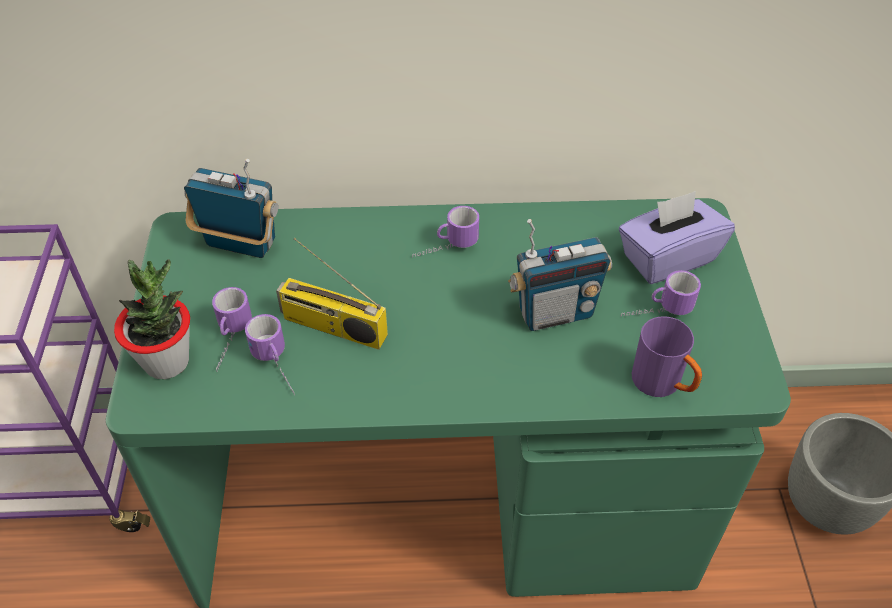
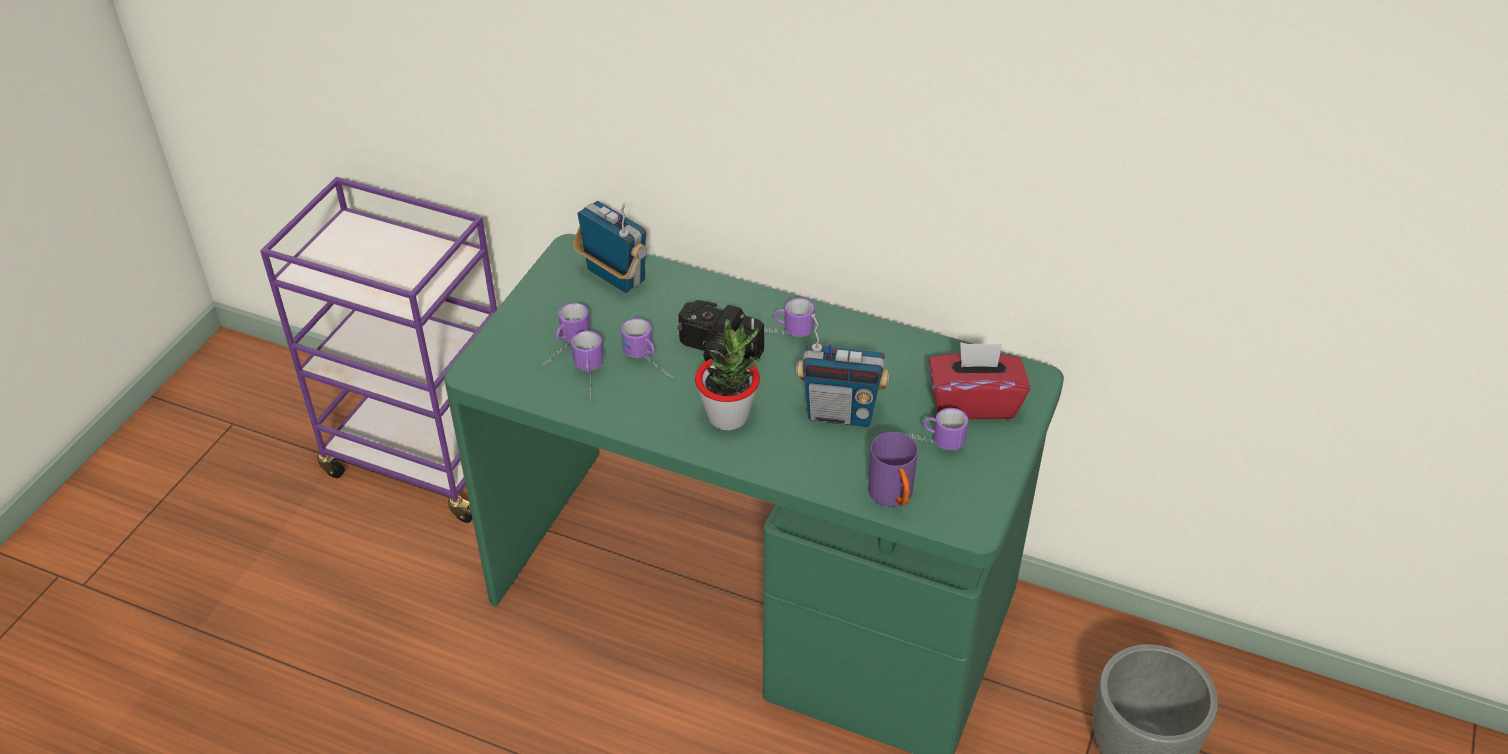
camera: 25 degrees right, 5 degrees down
(167, 361) = (510, 347): potted plant -> potted plant (728, 416)
(332, 327) = (650, 364): radio -> mug
(394, 290) = (717, 352): none -> camera
(667, 258) = (974, 403): purple tissue box -> red tissue box

